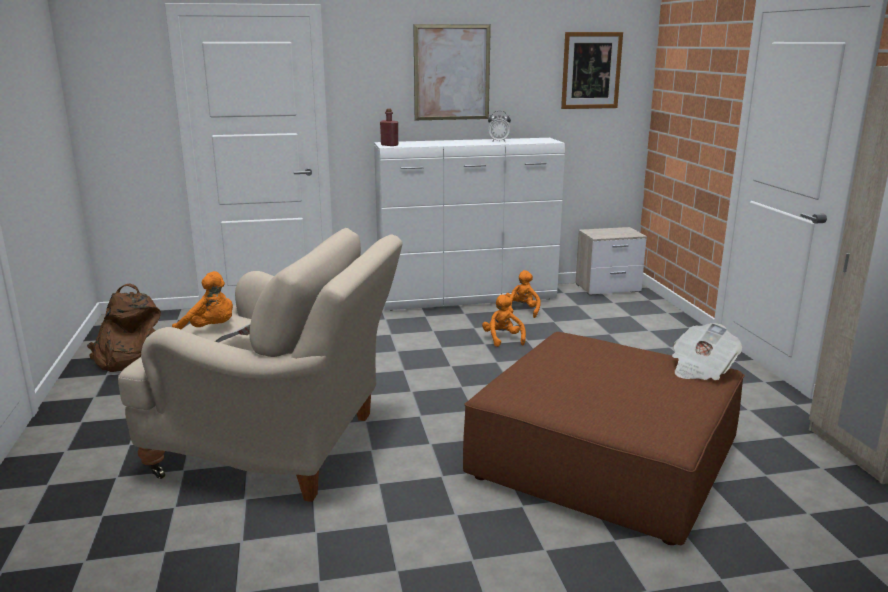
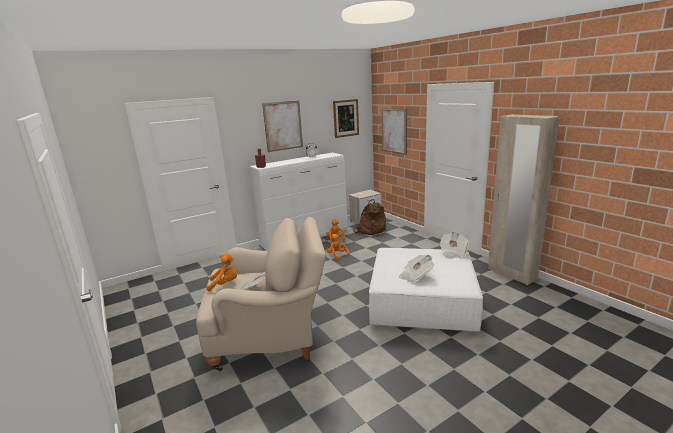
camera: 20 degrees left, 0 degrees up
(130, 359) = (144, 310): brown backpack -> brown backpack (370, 230)
(578, 394) = (415, 276): none -> newspaper
(604, 459) = (422, 302): brown ottoman -> white ottoman
(686, 104) = (394, 130): none -> picture

